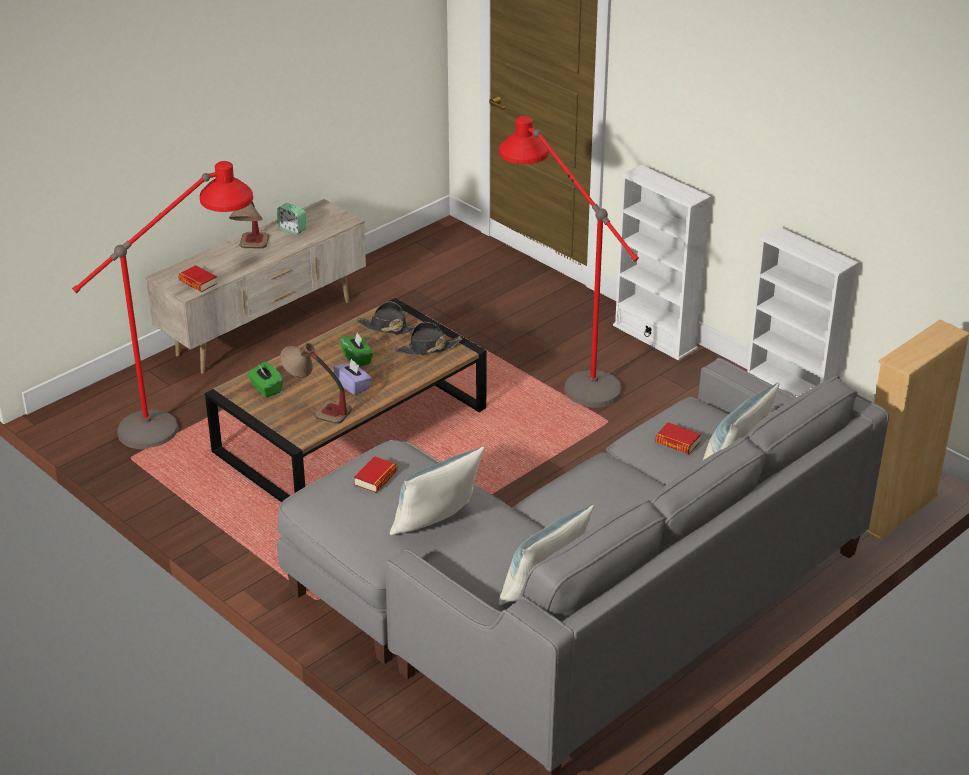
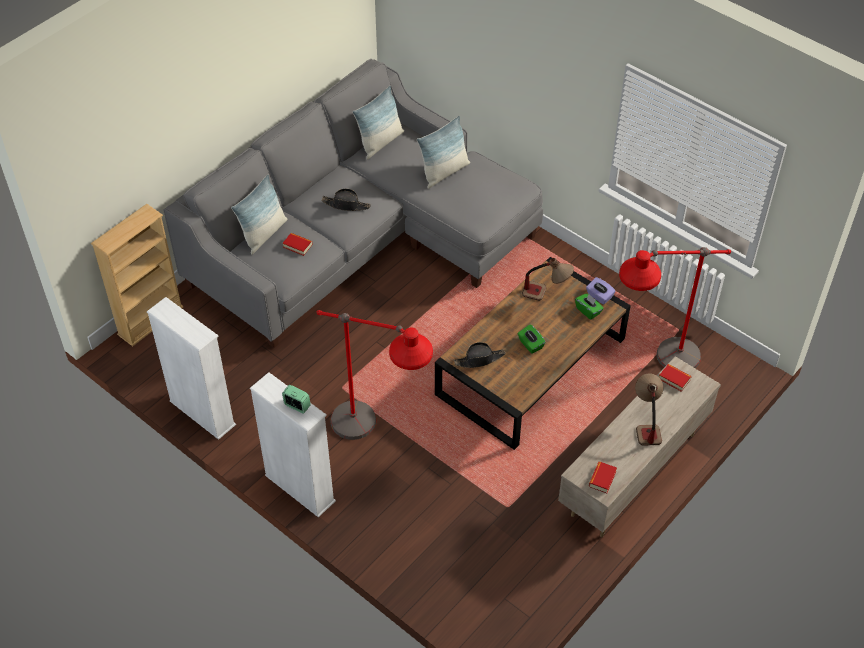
camera: 175 degrees right, 15 degrees up
(292, 229) = (621, 456): alarm clock -> alarm clock (297, 406)
(353, 386) = (526, 317): purple tissue box -> purple tissue box (599, 296)
(375, 478) = (486, 199): book -> book (602, 479)
(388, 327) = (514, 380): black hat -> black hat (346, 205)

